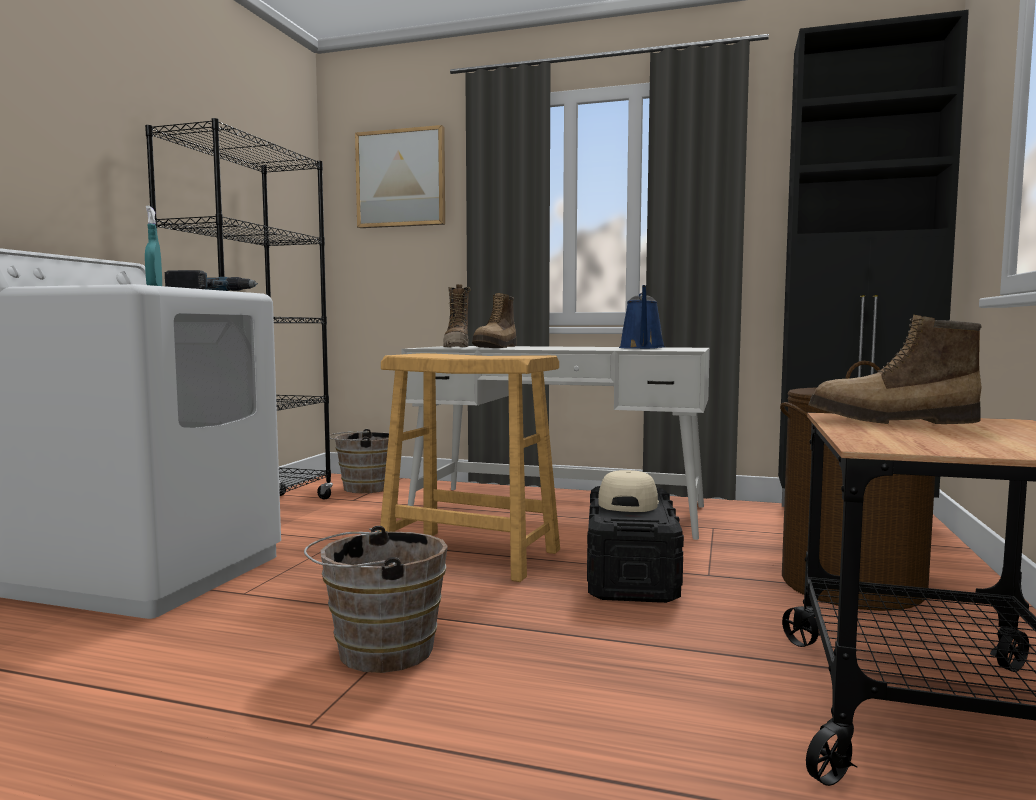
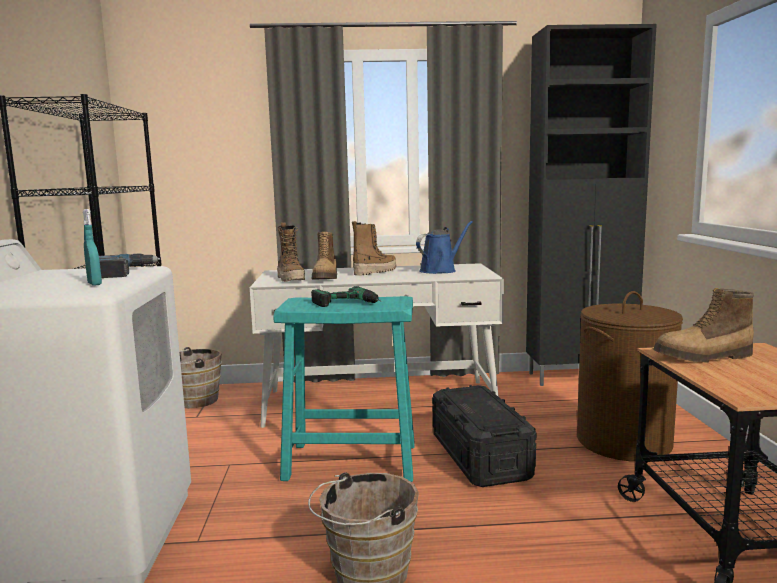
camera: 20 degrees left, 5 degrees up
(401, 178) = (201, 118): picture -> none
(469, 554) = (350, 461): beige stool -> turquoise stool
(471, 355) = (349, 304): none -> power drill
(562, 347) = (375, 272): none -> boot
(627, 503) = (478, 407): beige cap -> none
(642, 348) = (440, 270): blue watering can -> blue watering can turned 120 degrees counterclockwise

